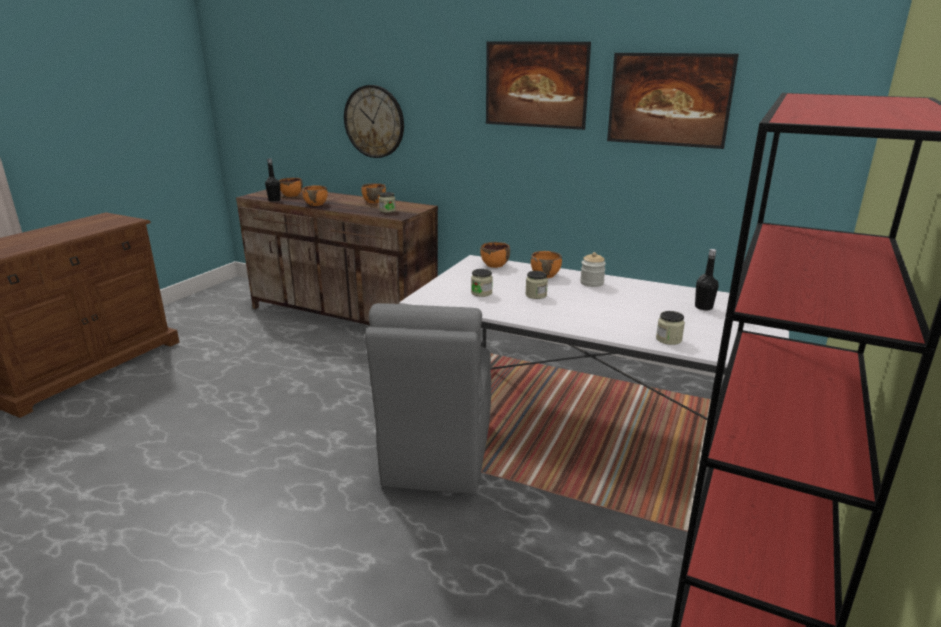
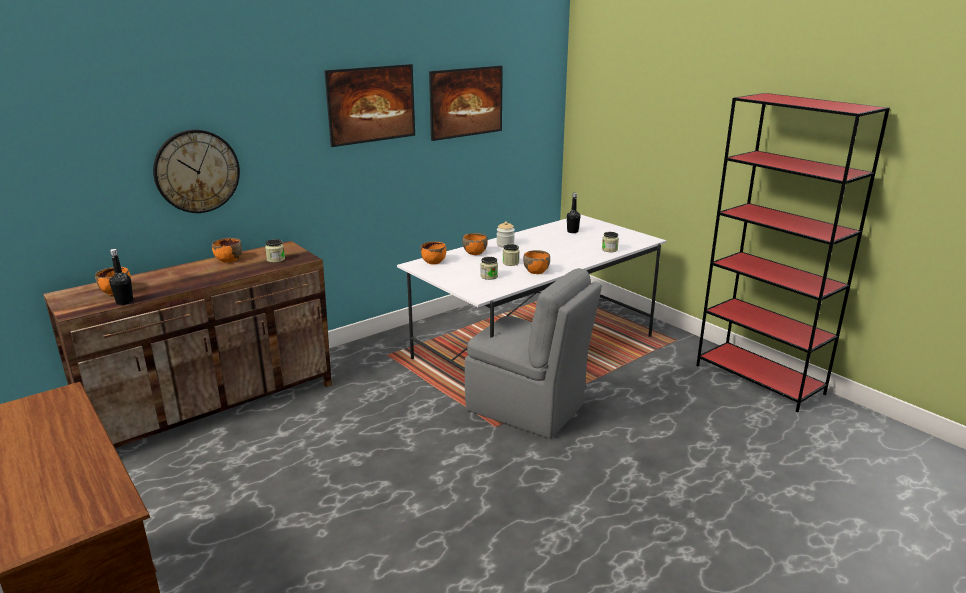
camera: 65 degrees left, 0 degrees up
(316, 204) = (188, 284): orange bowl -> orange bowl (536, 271)

